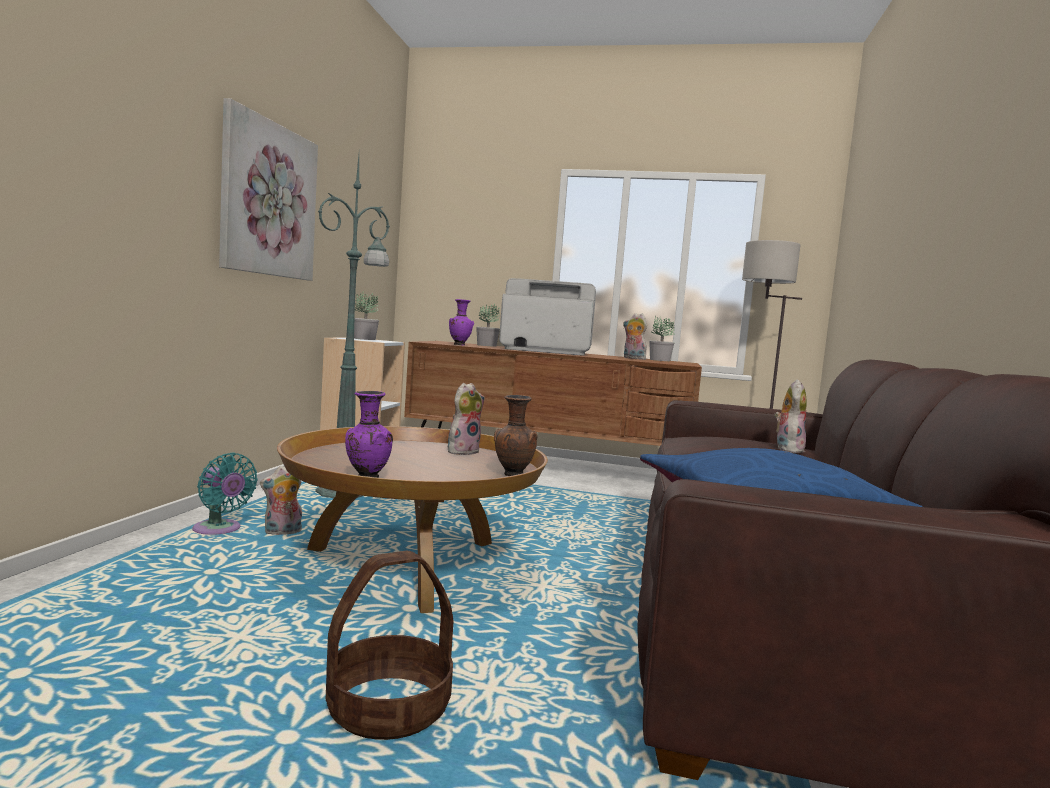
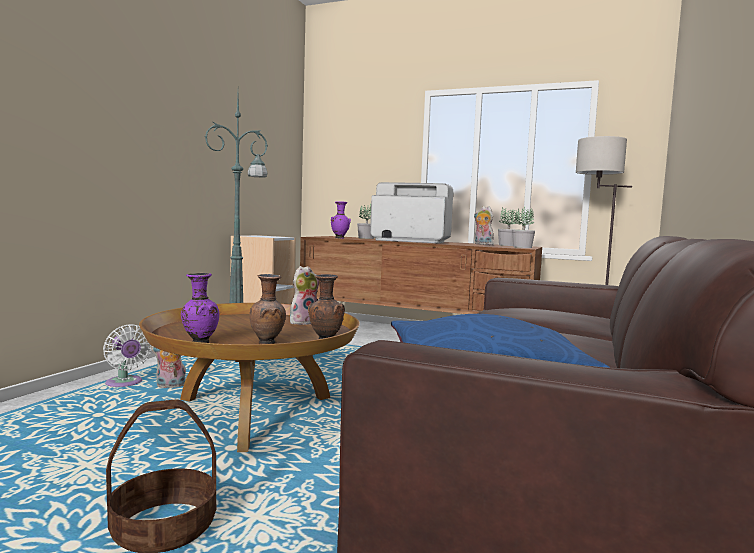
camera: 10 degrees right, 0 degrees up
(219, 530) = (125, 384): turquoise fan -> white fan
(269, 200) = (176, 131): picture -> none
(364, 339) = (264, 236): potted plant -> potted plant (522, 247)
(449, 479) = (268, 343): none -> brown vase
(787, 449) = (579, 318): plush toy -> none

